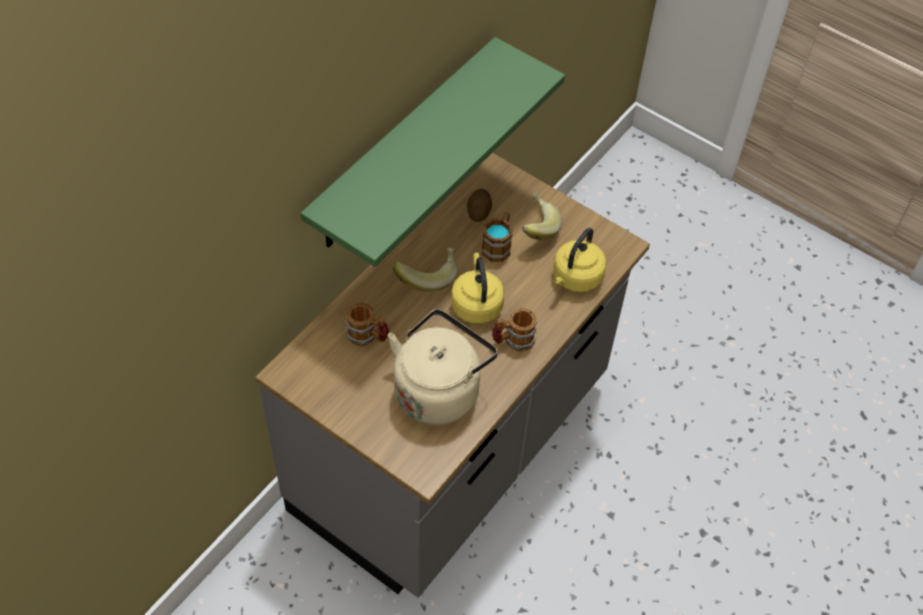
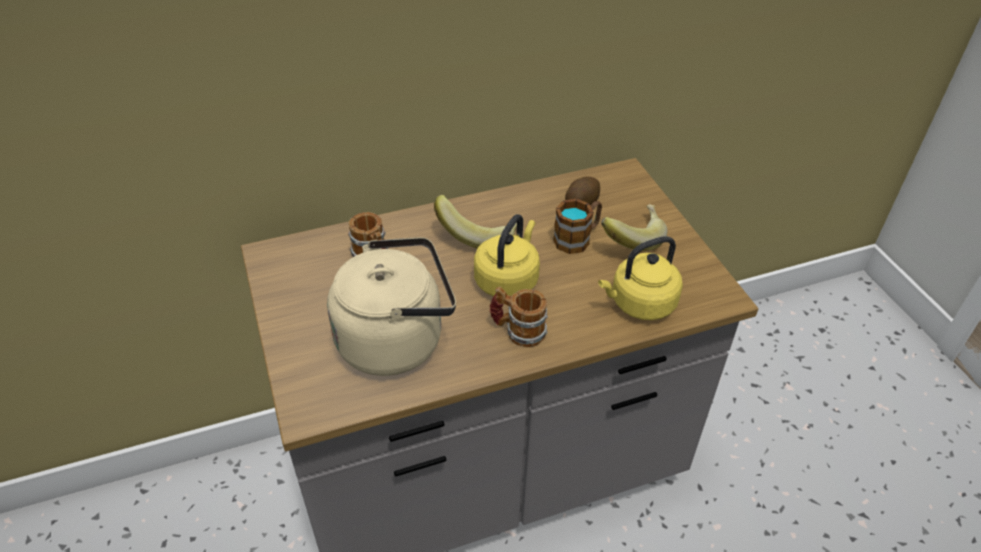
camera: 35 degrees right, 10 degrees down
(403, 147) = (504, 75): green shelf -> none

